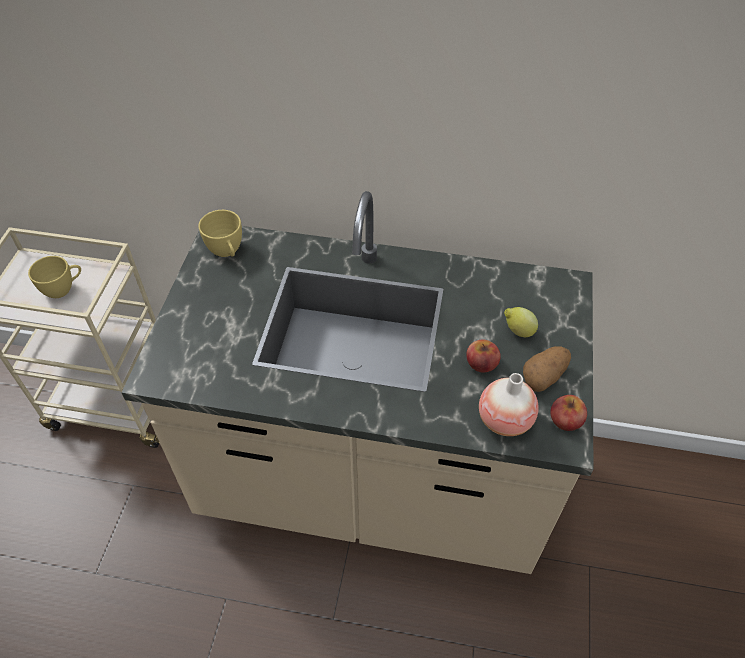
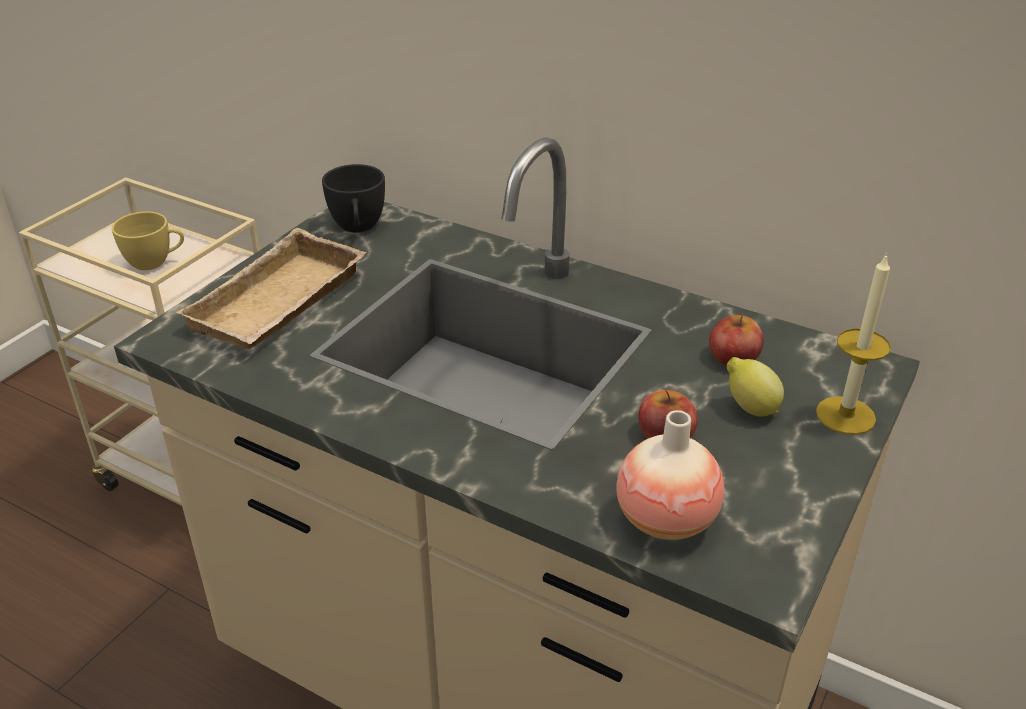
camera: 20 degrees right, 15 degrees down
(211, 329) = (280, 304): none -> beige tray
(227, 252) = (358, 228): yellow cup -> black cup
(544, 376) = (767, 478): potato -> none
(565, 419) = (778, 547): apple -> apple (733, 356)
(568, 322) = (845, 415): none -> candle

